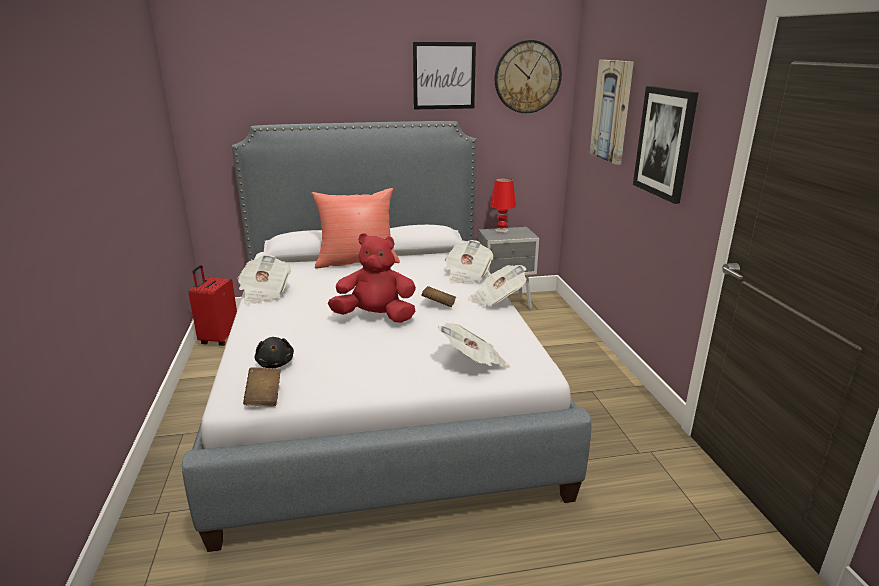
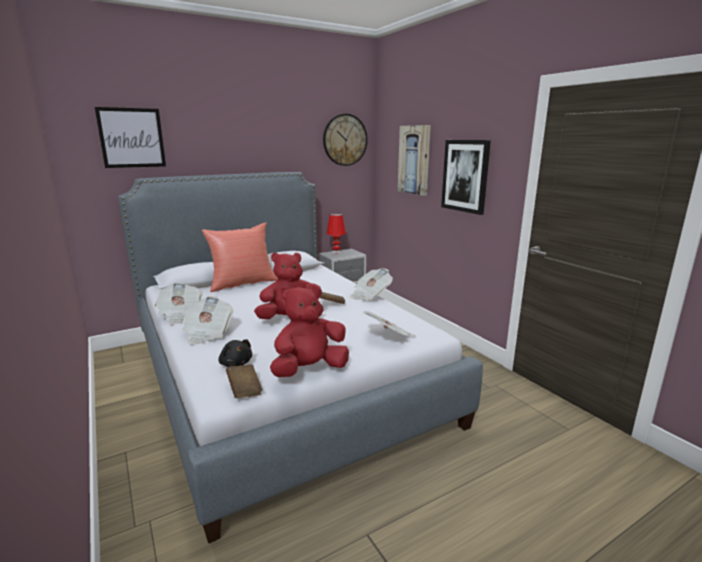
camera: 20 degrees left, 5 degrees down
(219, 338) = (116, 367): red suitcase -> none
(348, 386) = (309, 369): none -> red plush toy
(444, 76) = (287, 138): picture -> picture (132, 138)
(466, 275) = (335, 283): newspaper -> newspaper (207, 333)

